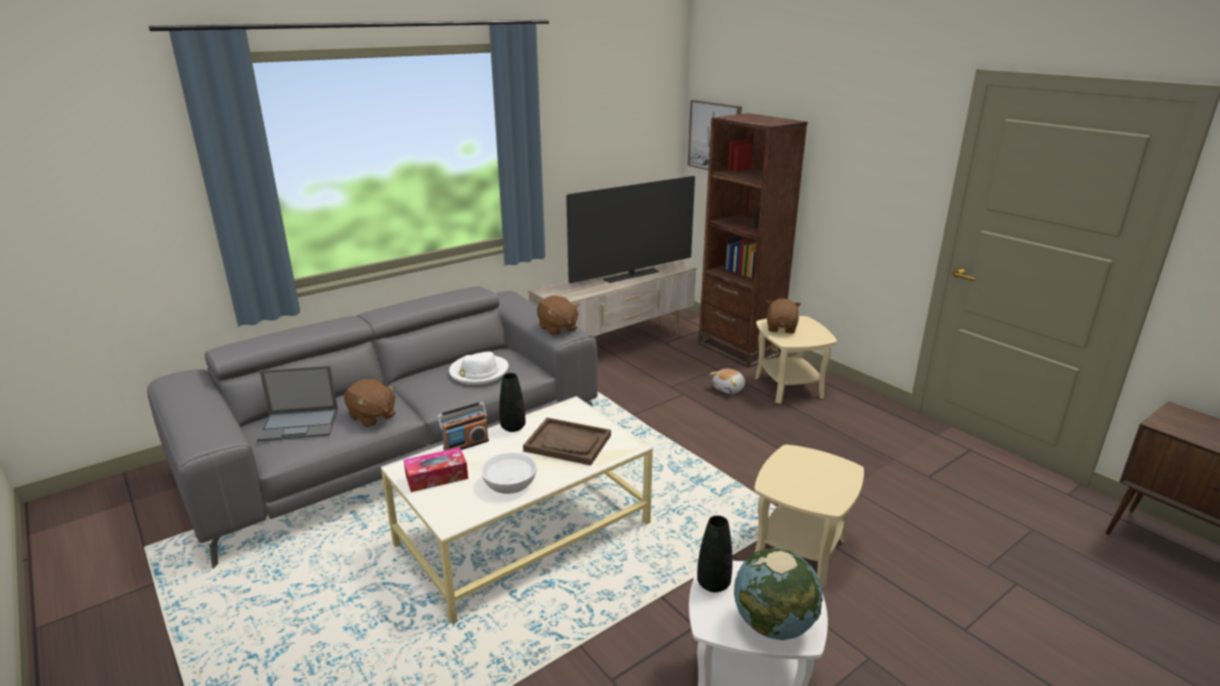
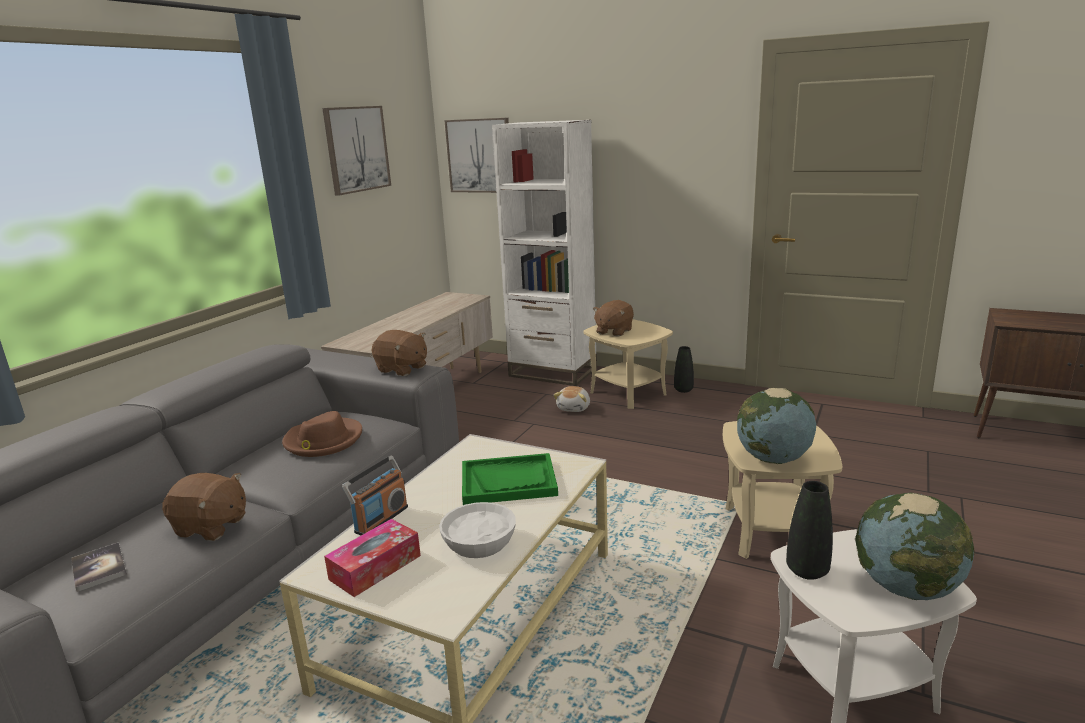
camera: 25 degrees left, 5 degrees down
(300, 425) = (99, 568): laptop -> book
(478, 372) = (323, 441): white hat -> brown hat
(513, 427) = (425, 484): black vase -> black vase (683, 390)
(568, 443) = (508, 481): brown tray -> green tray
(594, 126) = (356, 149): none -> picture
(631, 276) = (429, 313): television -> none
(739, 349) = (553, 372): brown bookcase -> white bookcase
(781, 328) = (613, 331): brown plush toy -> brown plush toy turned 135 degrees counterclockwise
(789, 489) = (773, 459): none -> globe

